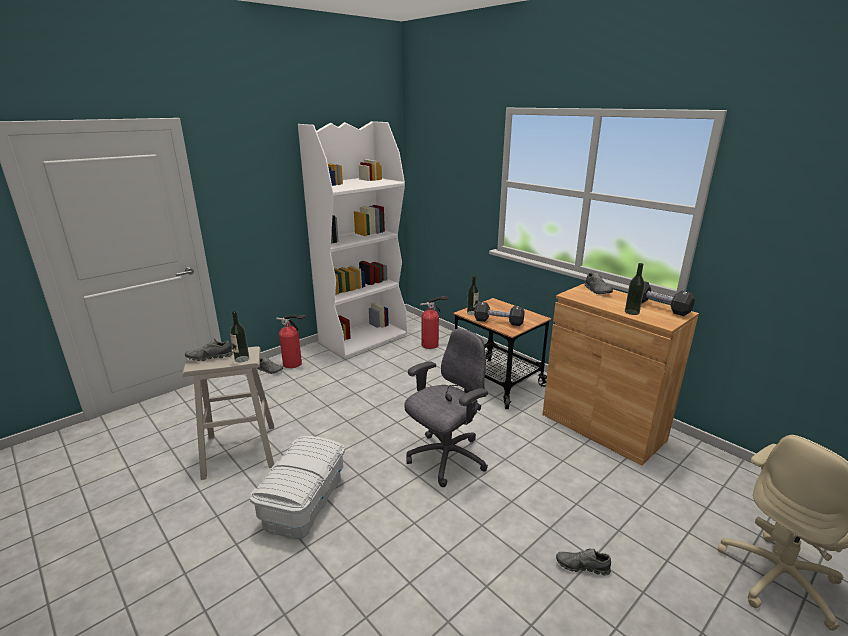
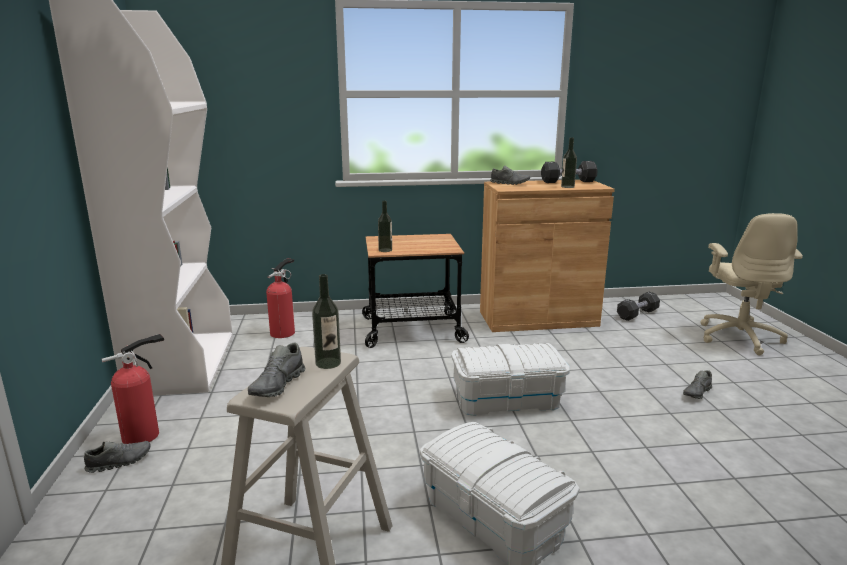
camera: 55 degrees left, 5 degrees down
(445, 458) = (507, 399): grey office chair -> white storage box
(498, 322) = (424, 248): black dumbbell -> black dumbbell (637, 314)

